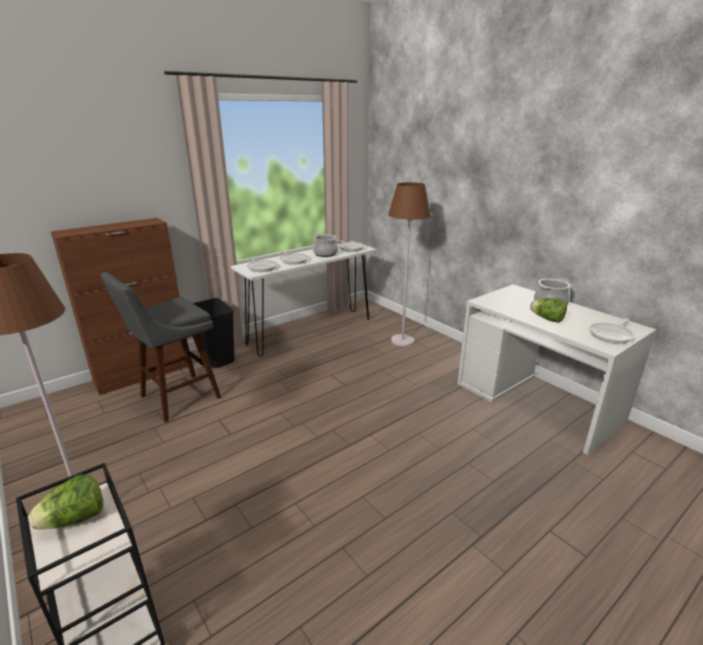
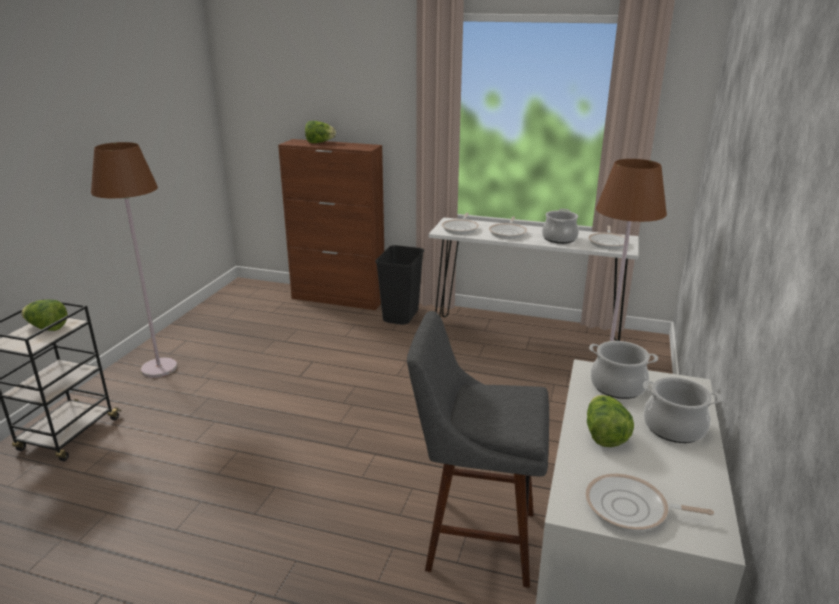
camera: 55 degrees right, 0 degrees up
(94, 227) = (319, 142): none -> lettuce
(176, 398) = (321, 329): grey stool -> grey stool (474, 539)
(504, 301) = (617, 386): none -> cooking pot

